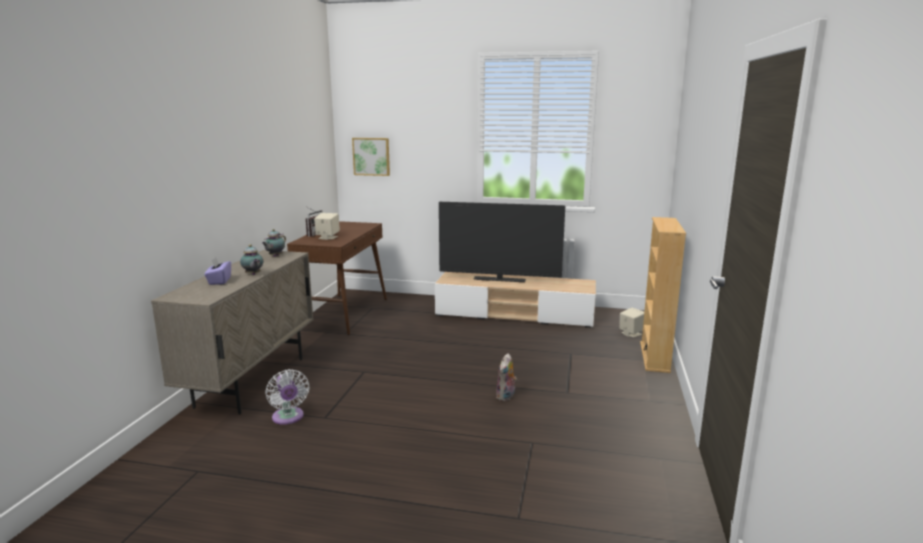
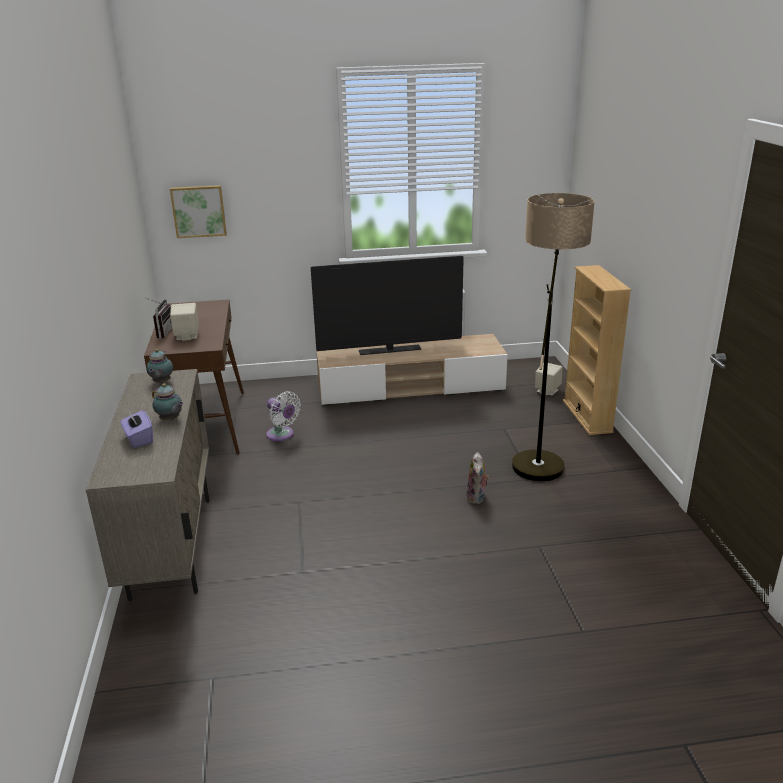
camera: 20 degrees left, 10 degrees up
(288, 418) = (260, 583): white fan -> white fan (282, 435)
(586, 378) = (540, 456): none -> floor lamp

